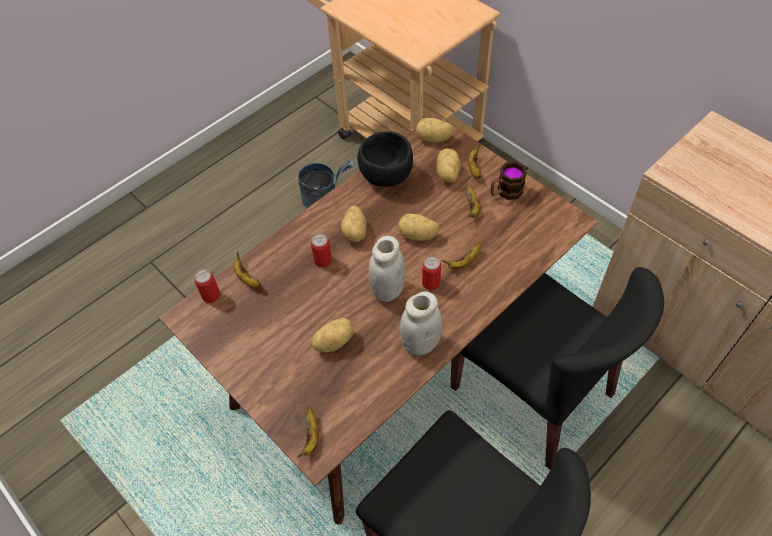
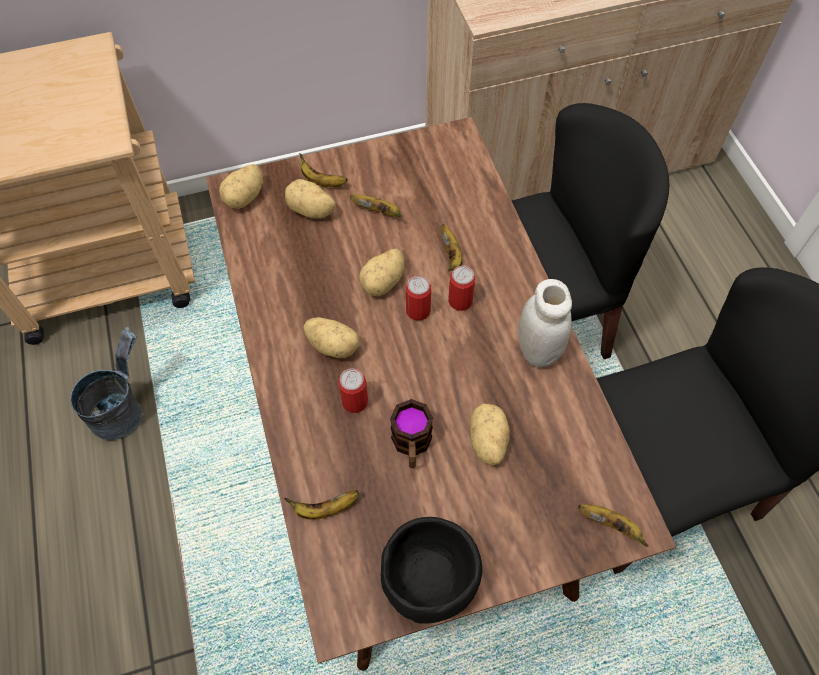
camera: 65 degrees left, 5 degrees up
(211, 295) = (325, 569): can -> can (418, 310)
(387, 176) = (268, 271): black bowl -> black bowl (430, 578)
(387, 290) = (444, 350): white jar -> none
(505, 192) = (378, 171): mug -> mug (411, 446)

